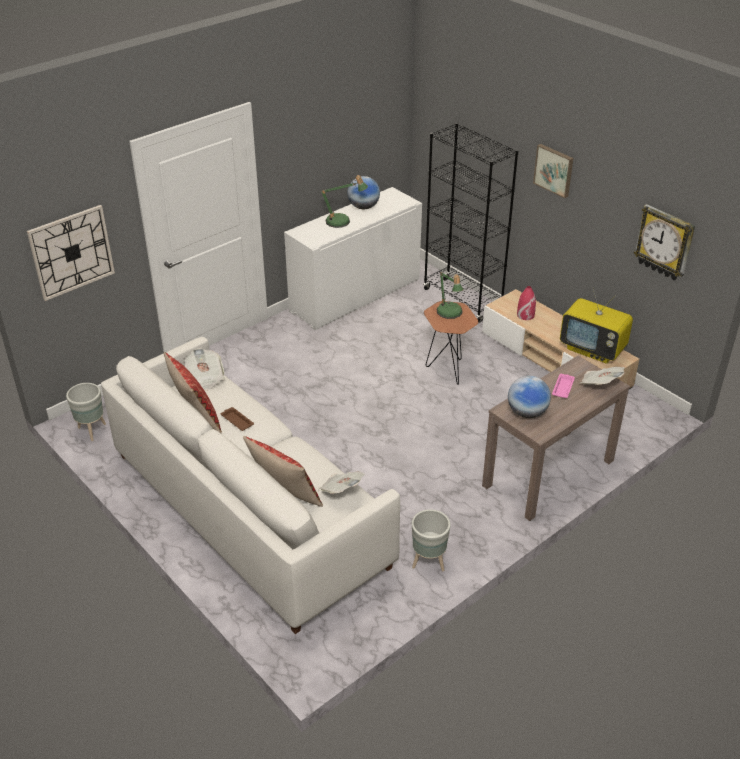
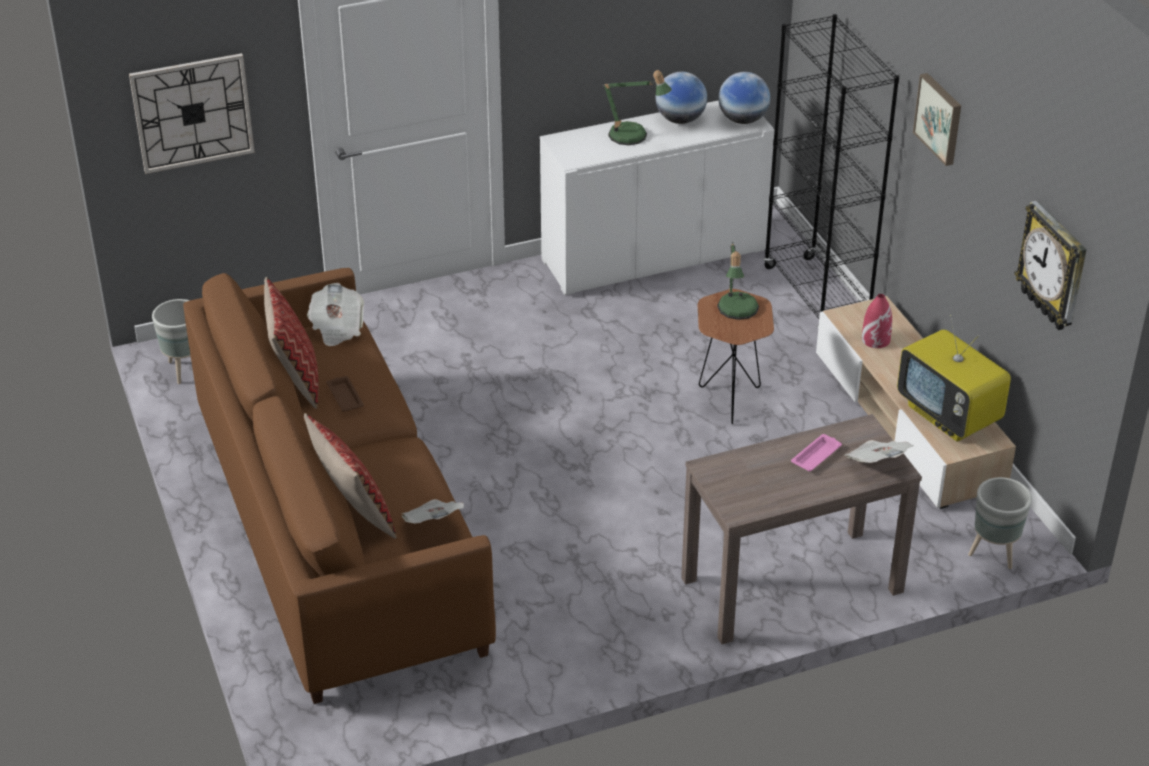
camera: 20 degrees right, 0 degrees up
(248, 509) = (337, 527): white sofa -> brown sofa
(428, 563) = (543, 662): grey planter -> grey planter (993, 554)
(527, 413) = (738, 478): globe -> globe (742, 120)

